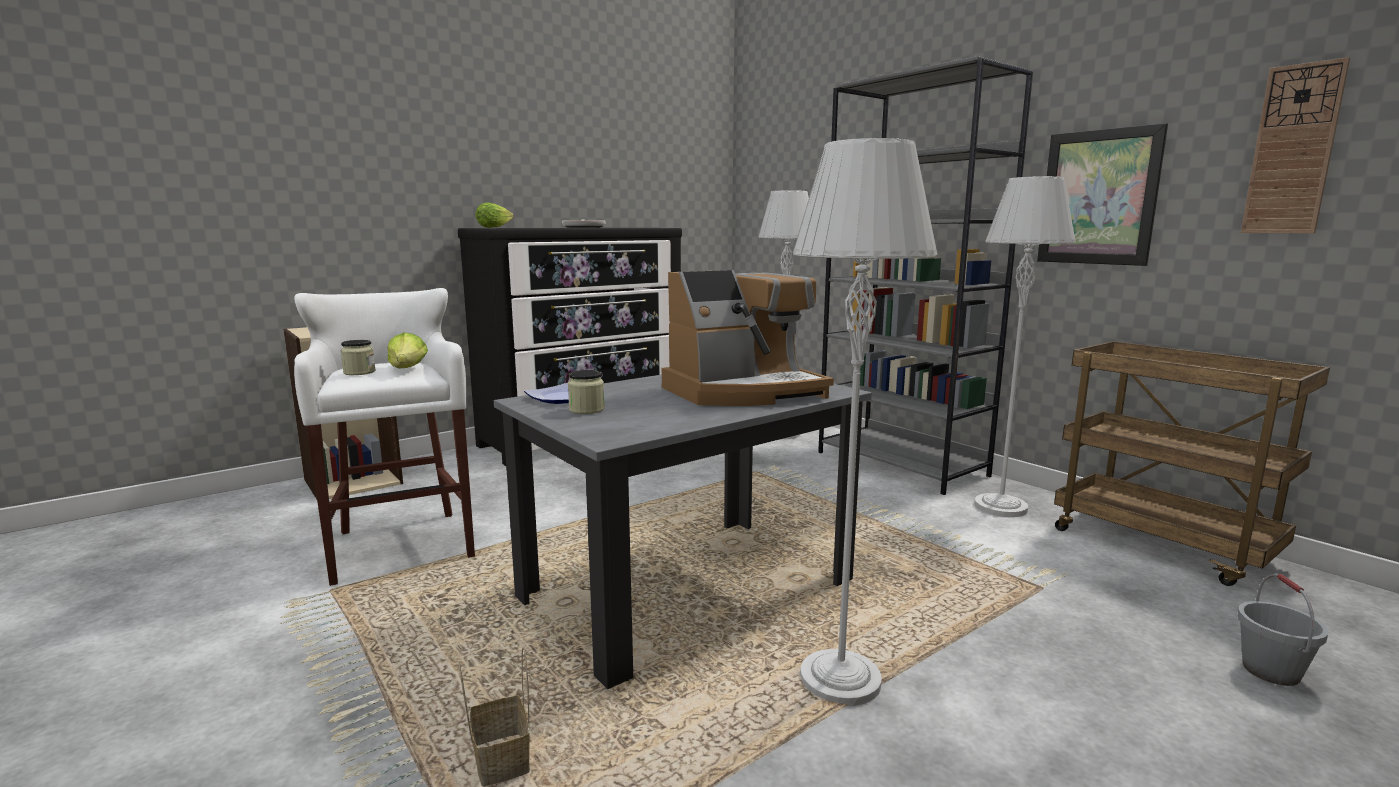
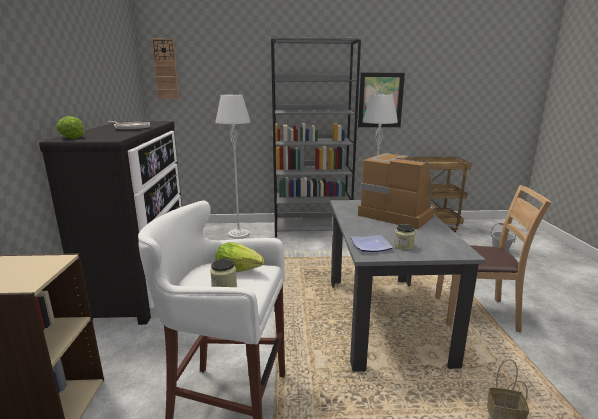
camera: 55 degrees left, 5 degrees up
(744, 392) = (396, 214): coffee machine -> coffee machine turned 60 degrees counterclockwise
(840, 680) = (476, 313): grey floor lamp -> brown chair
(1293, 150) = (442, 86): wall clock -> wall clock (165, 69)

